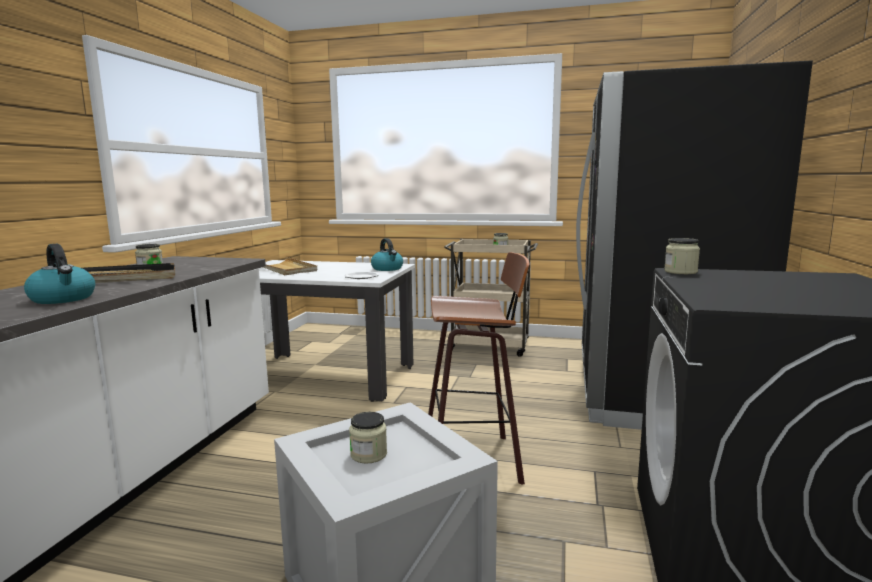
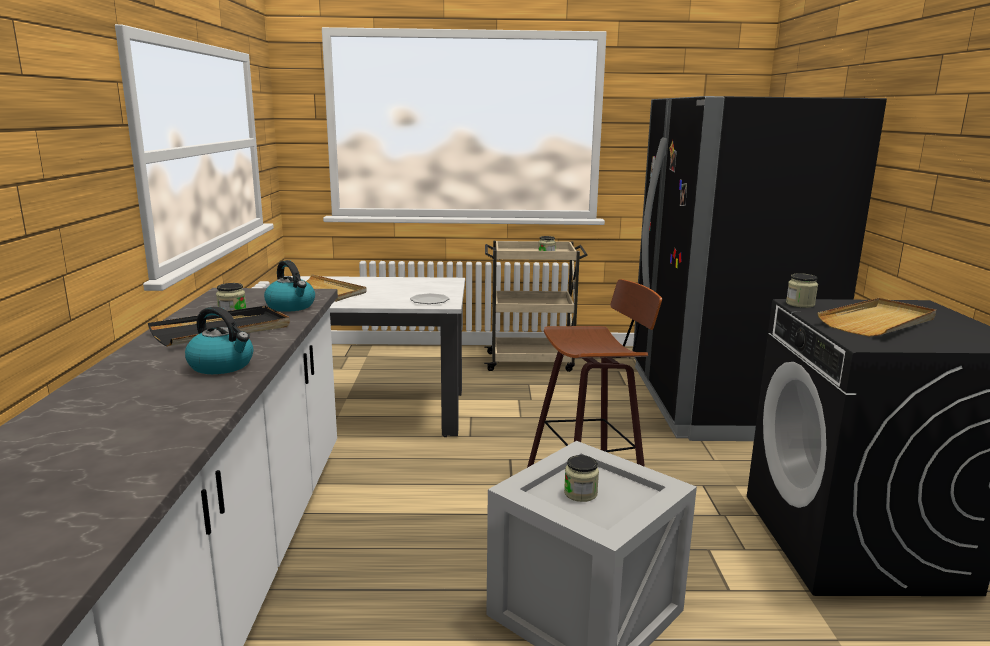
camera: 15 degrees left, 5 degrees up
(387, 269) = (444, 286): kettle -> kettle (291, 306)
(762, 287) = (878, 322): none -> beige tray

